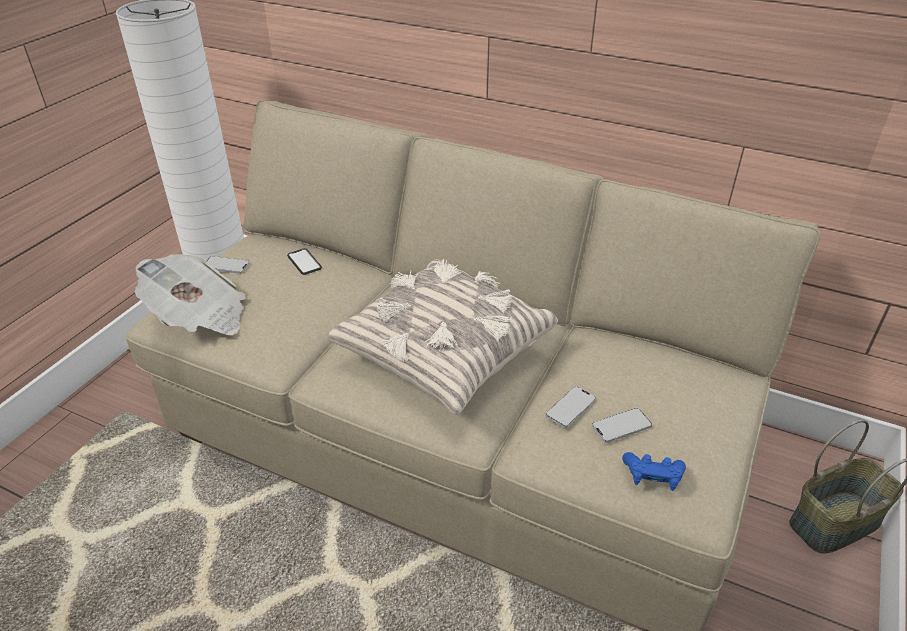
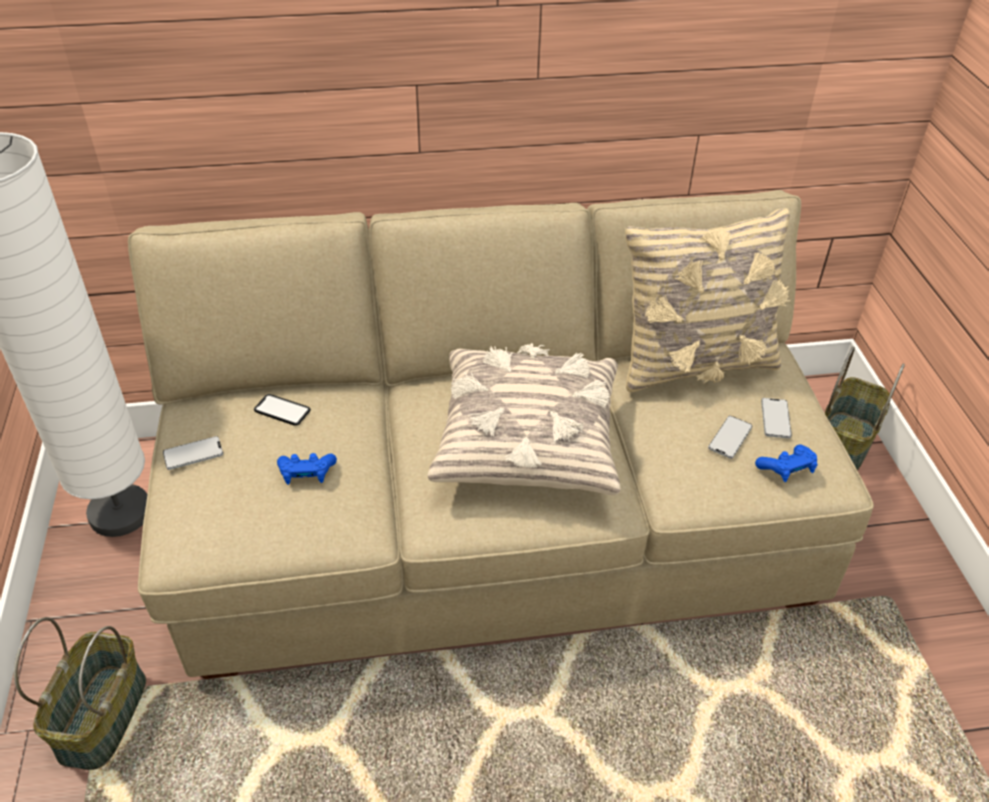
camera: 35 degrees left, 5 degrees up
(111, 425) = (101, 716): none -> basket
(199, 316) = (231, 525): newspaper -> none
(276, 307) = (306, 474): none -> blue game controller
(570, 408) = (678, 441): phone -> phone (775, 419)
(648, 358) = (695, 366): none -> beige pillow

